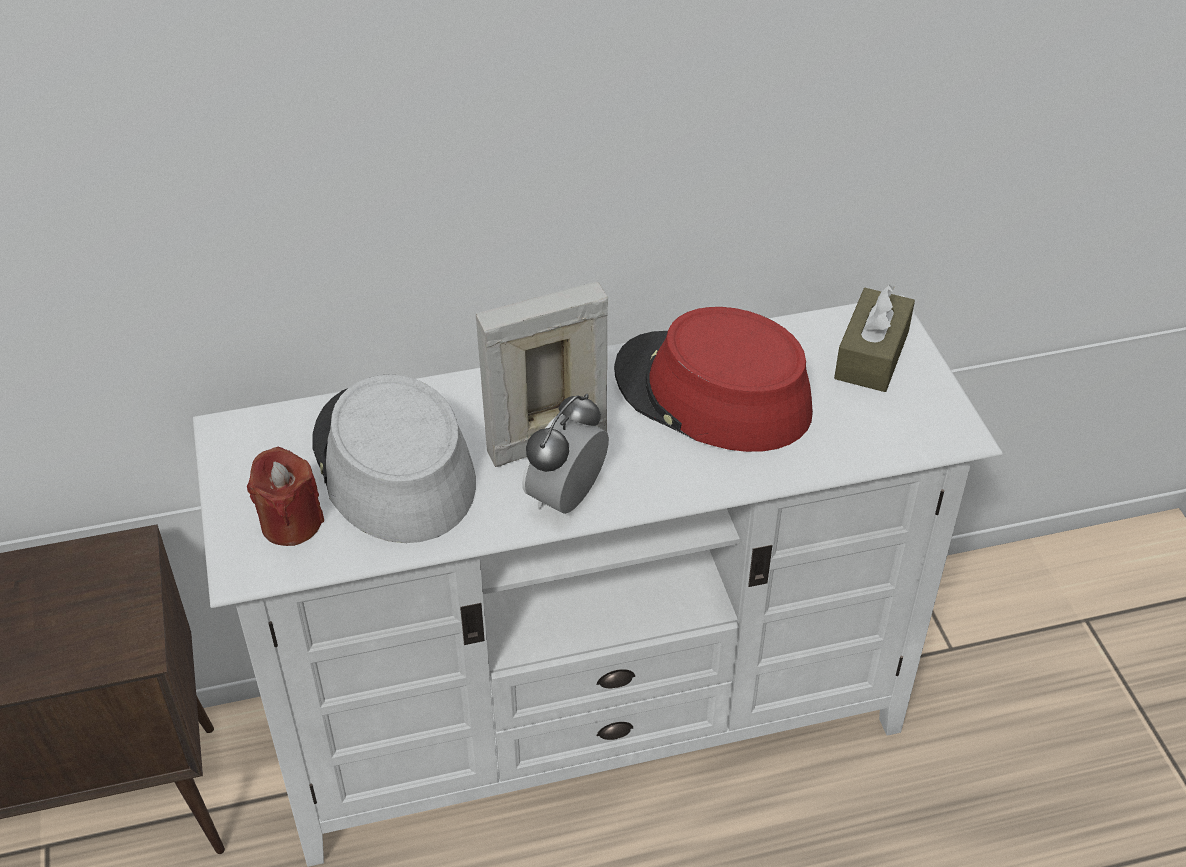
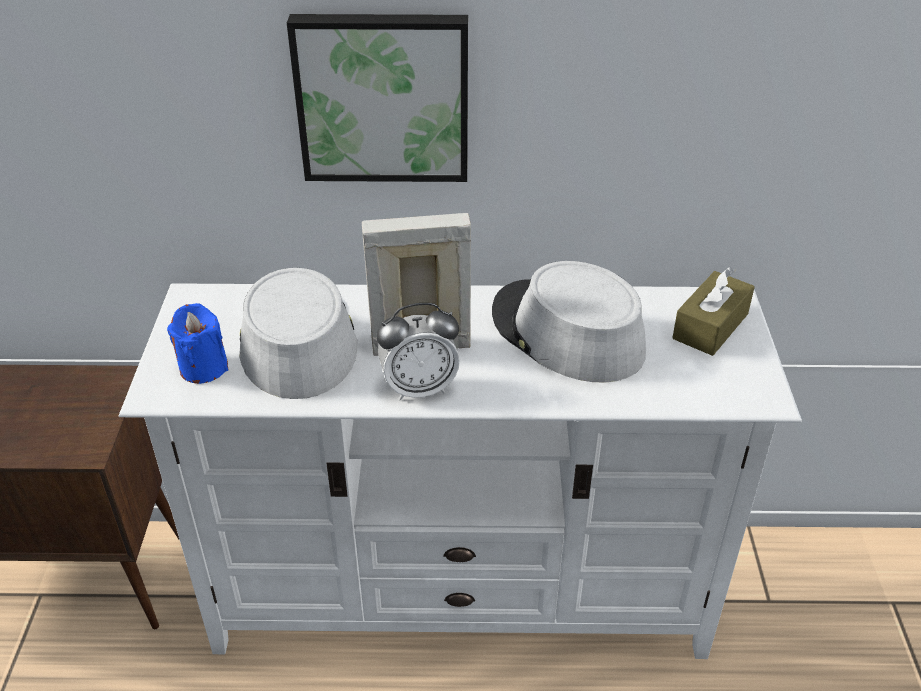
camera: 15 degrees right, 5 degrees down
(291, 523) = (203, 367): red candle -> blue candle
(459, 149) = (383, 97): none -> picture
(566, 498) = (419, 388): alarm clock -> alarm clock turned 150 degrees counterclockwise
(711, 394) = (566, 333): red hat -> grey hat

